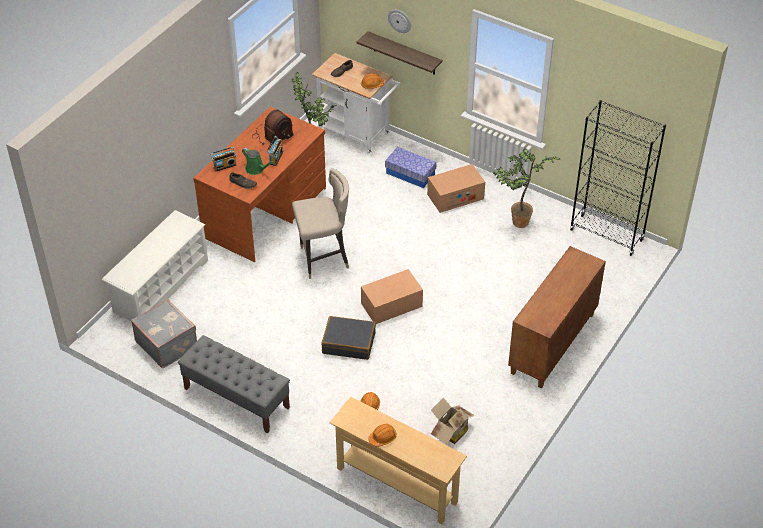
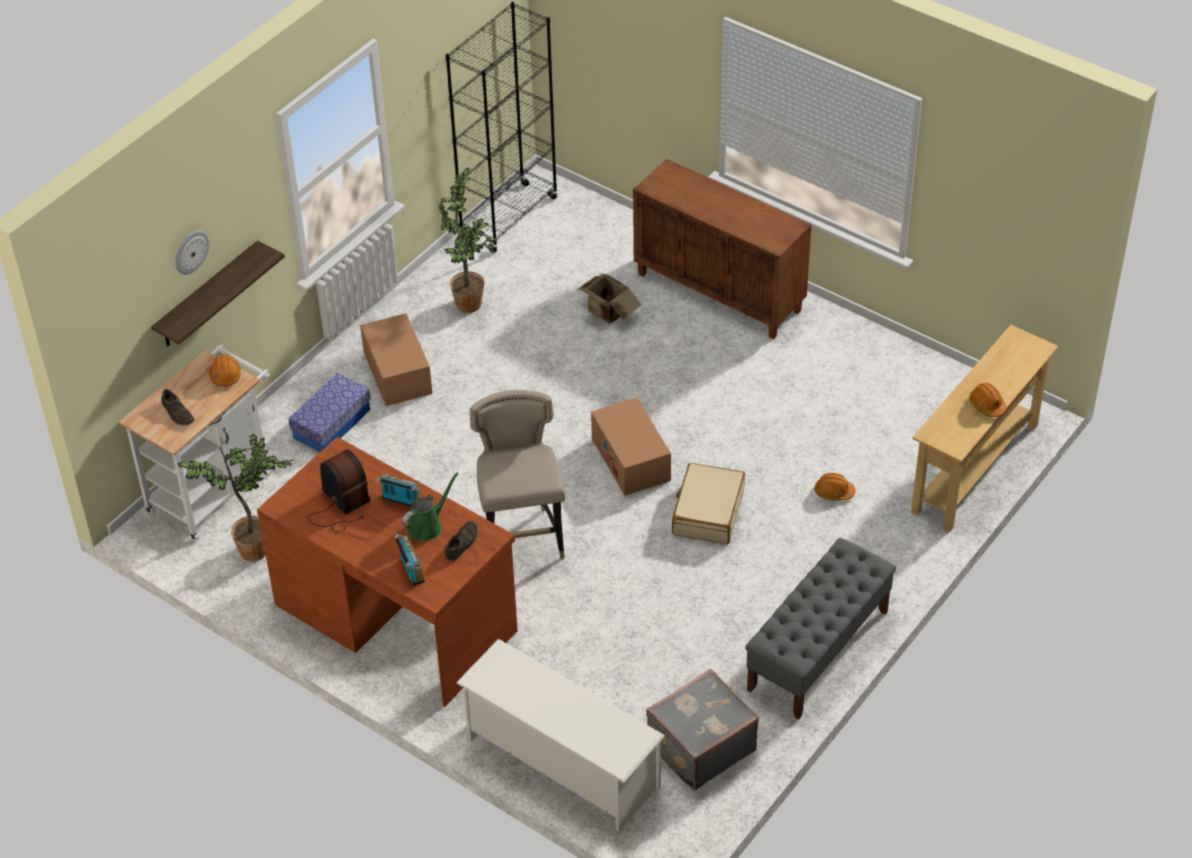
camera: 85 degrees left, 0 degrees up
(349, 343) = (707, 512): black suitcase -> beige suitcase
(450, 432) = (880, 408): cardboard box -> cardboard box (607, 313)

